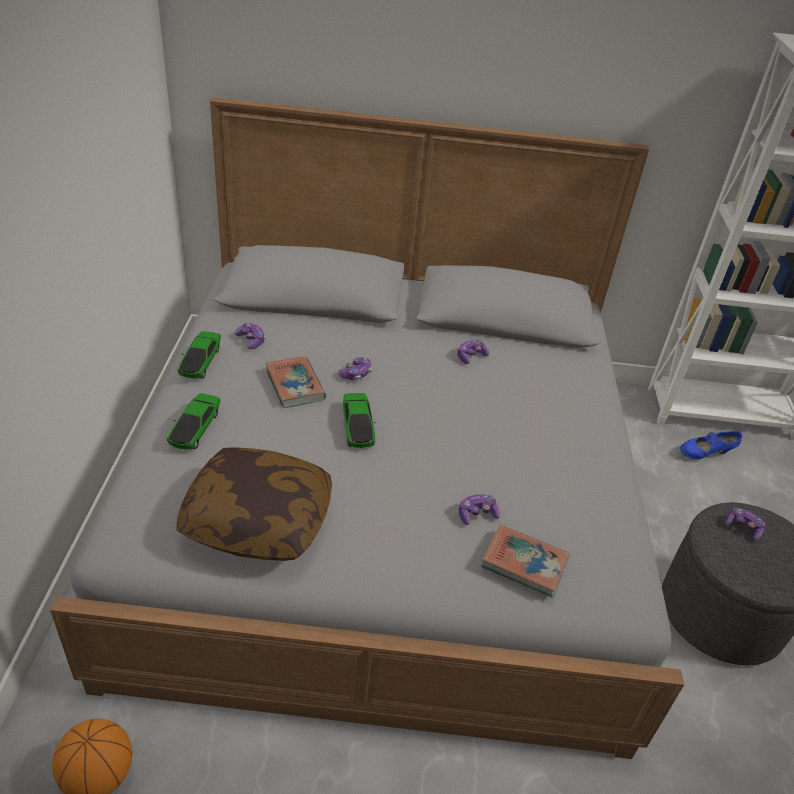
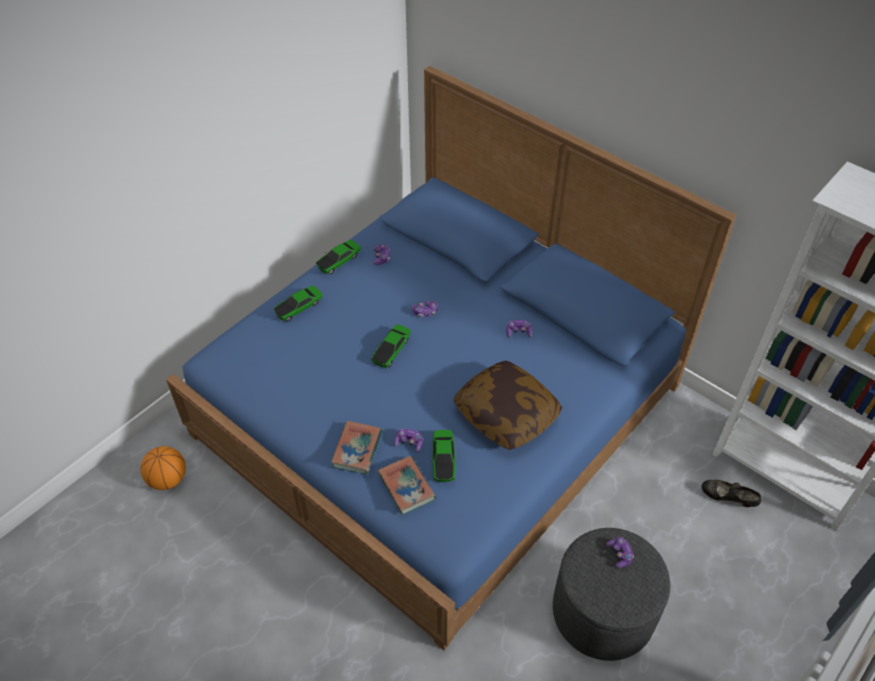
camera: 40 degrees right, 10 degrees up
(258, 520) = (285, 382): pillow -> pillow (506, 414)
(295, 385) = (379, 303): book -> book (357, 449)
(385, 500) = (438, 408): grey bed -> blue bed
(531, 513) = (443, 460): none -> toy car
(705, 454) = (727, 499): blue shoe -> black shoe

